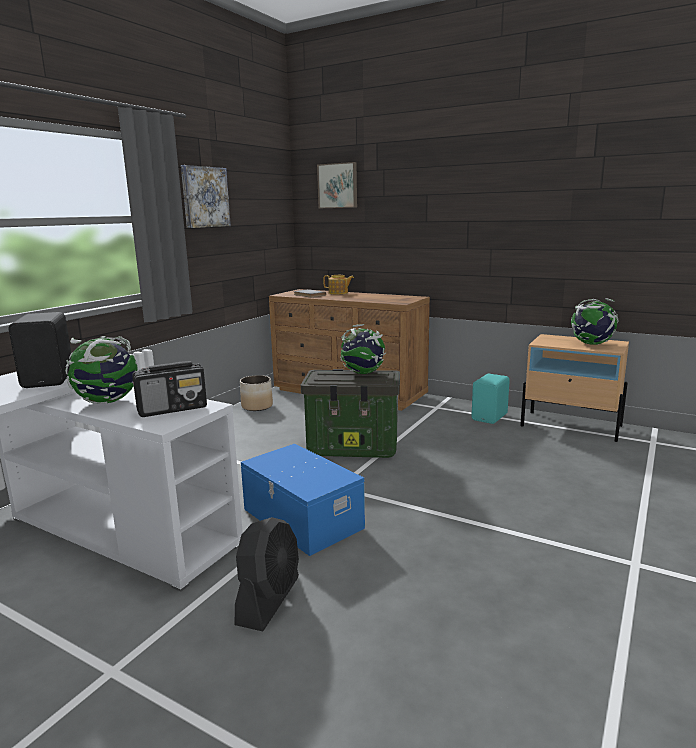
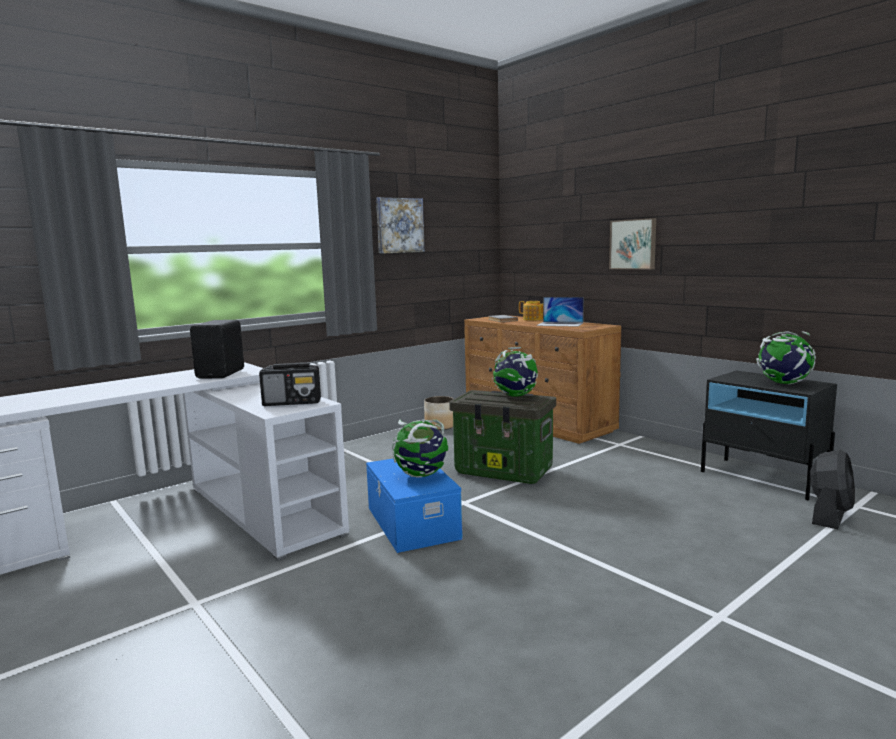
camera: 20 degrees right, 5 degrees down
(108, 402) = (252, 394): globe -> globe (422, 475)
(269, 600) = (340, 579): black fan -> black fan (829, 515)
(338, 186) = (539, 212): picture -> picture (633, 244)
(372, 297) = (560, 324): none -> laptop
(490, 417) = (672, 459): turquoise speaker -> none
(571, 426) = (763, 478): beige nightstand -> black nightstand

